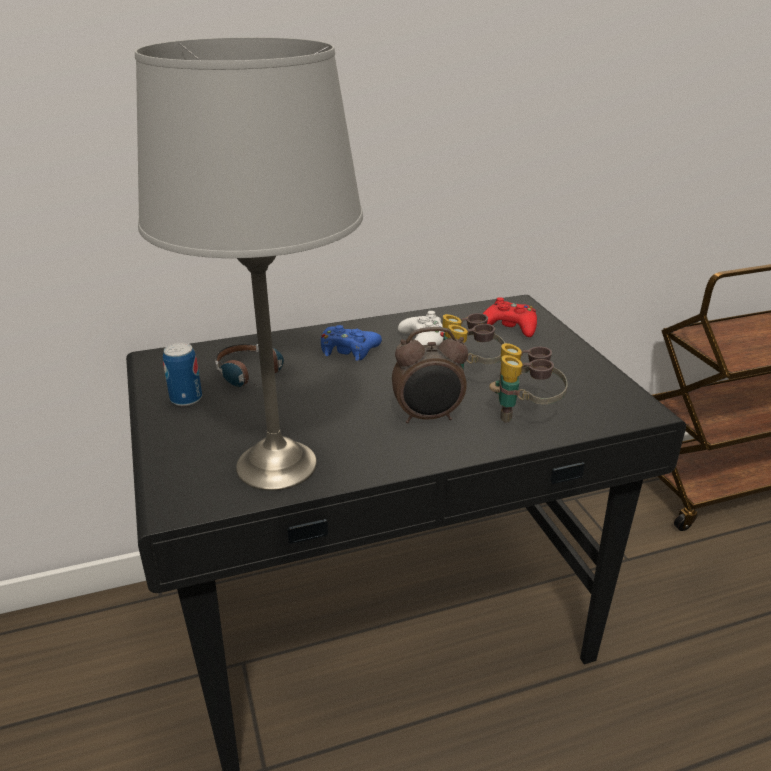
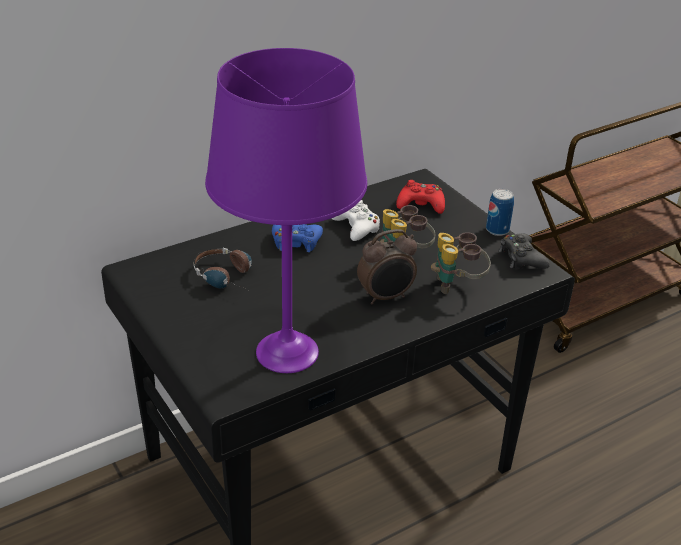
camera: 15 degrees left, 5 degrees up
(186, 399) = (183, 305): can -> can (497, 230)
(278, 465) = (288, 352): grey table lamp -> purple table lamp
(618, 393) = (521, 258): none -> black game controller

